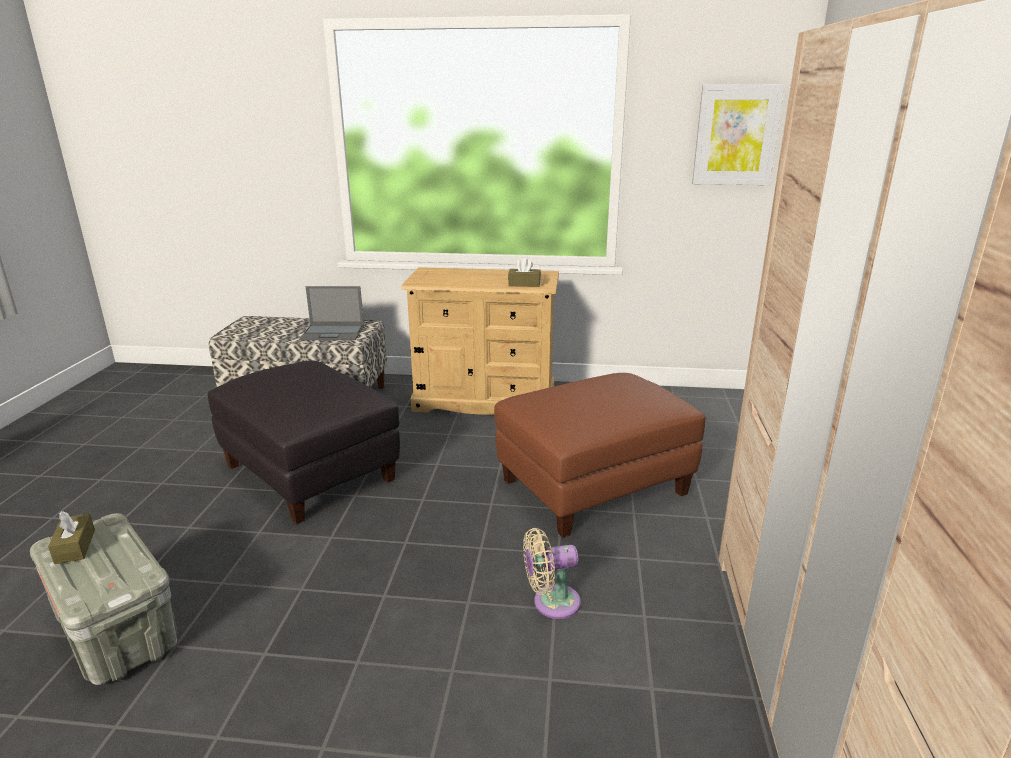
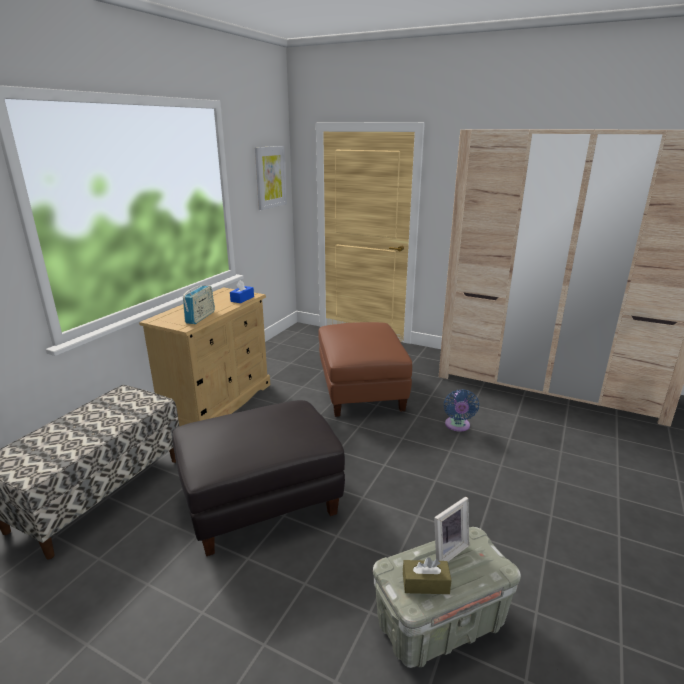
camera: 70 degrees left, 0 degrees up
(123, 555) = (446, 550): none -> picture frame
(333, 333) = (123, 410): laptop -> none
(447, 281) = (200, 317): none -> radio
(524, 284) = (242, 299): brown tissue box -> blue tissue box
(551, 603) = (457, 426): beige fan -> blue fan

